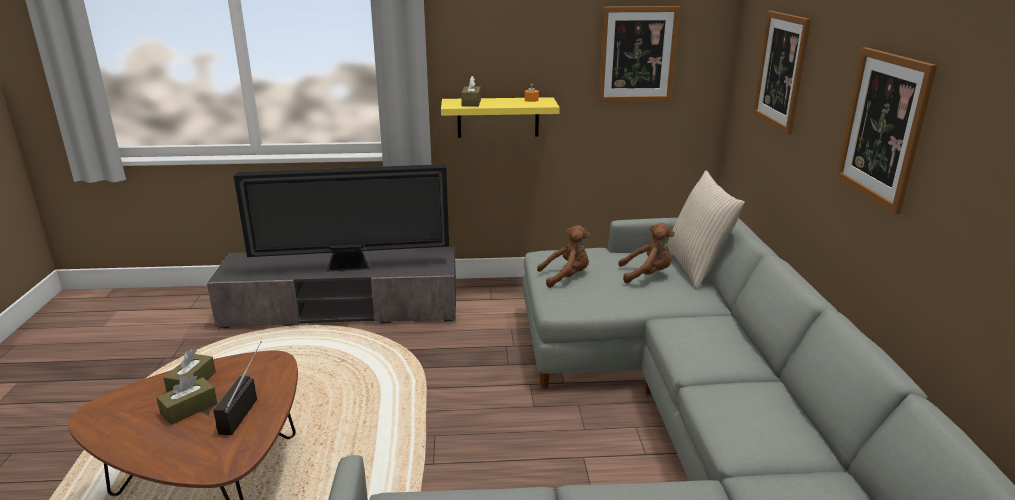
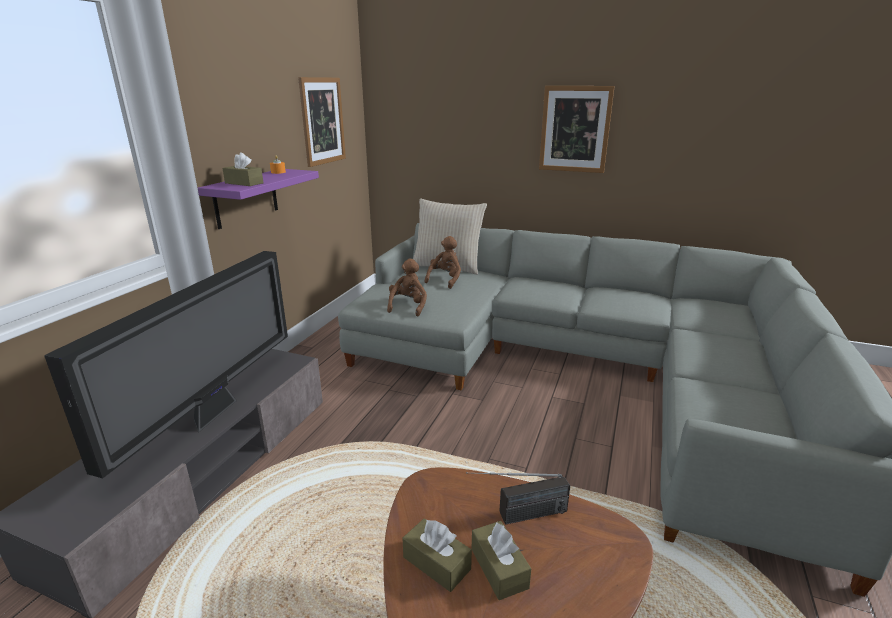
camera: 65 degrees left, 0 degrees up
(243, 407) = (517, 517): radio -> radio turned 45 degrees counterclockwise
(498, 117) = (246, 198): yellow shelf -> purple shelf
(781, 70) = (444, 116): picture -> none

